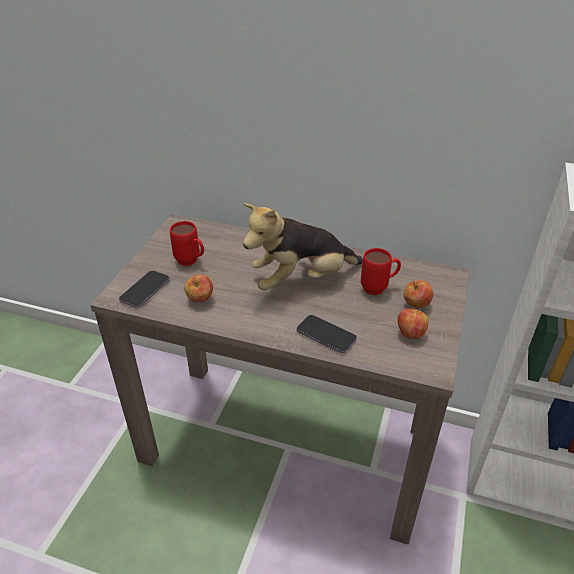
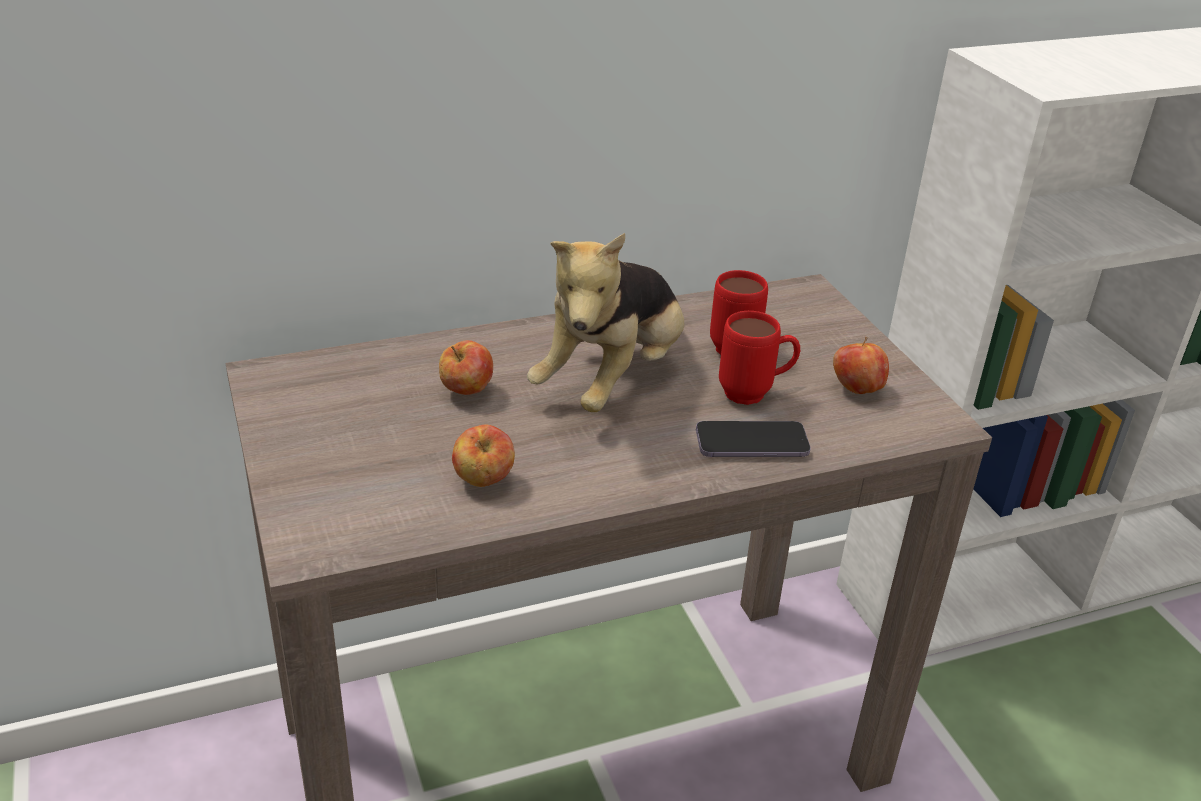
camera: 40 degrees left, 5 degrees down
(145, 290) = (356, 512): phone -> none
(191, 262) = (383, 429): red mug -> red mug (755, 394)
(416, 305) = (816, 348): apple -> apple (467, 392)

